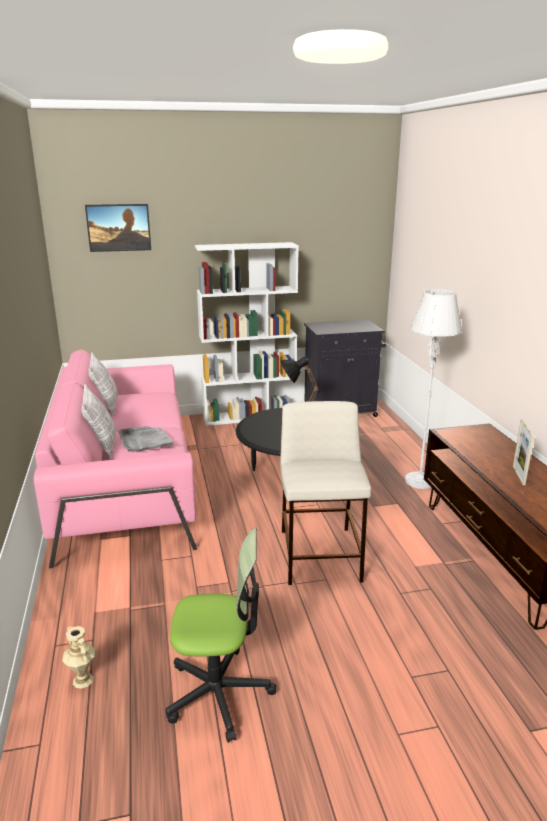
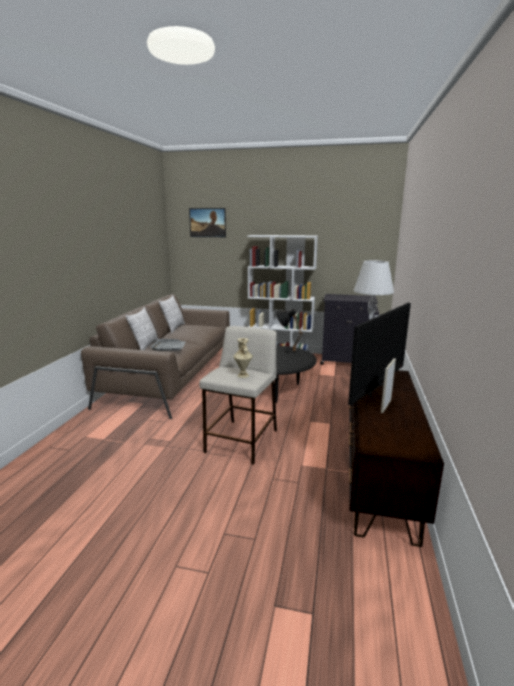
camera: 25 degrees right, 5 degrees down
(82, 680) = (42, 468): beige vase -> beige vase (242, 375)
(125, 482) = (171, 376): pink sofa -> brown sofa
(219, 692) = (99, 499): office chair -> none
(485, 455) = (375, 388): none -> television

